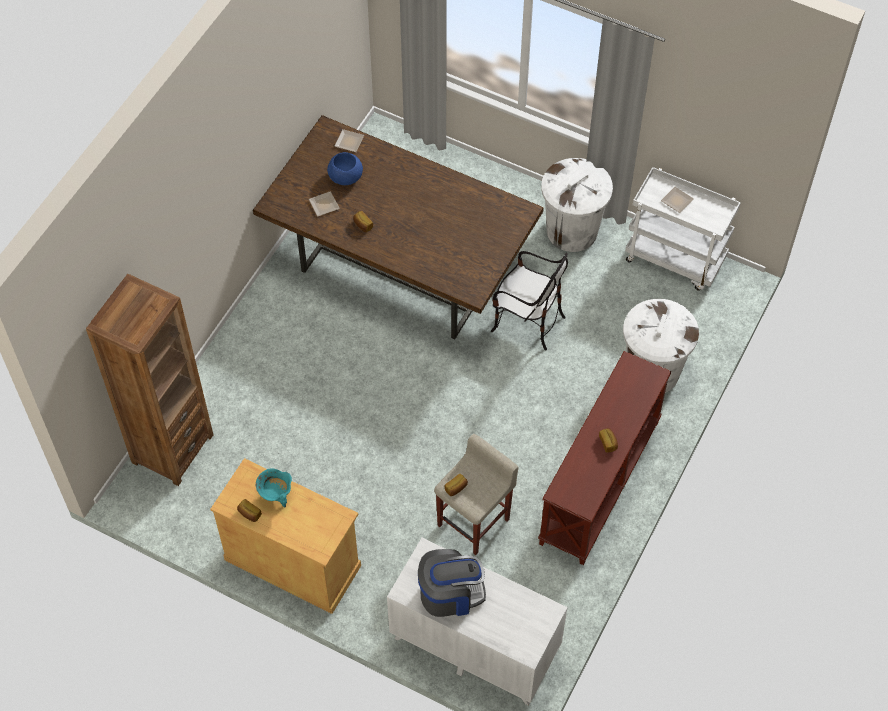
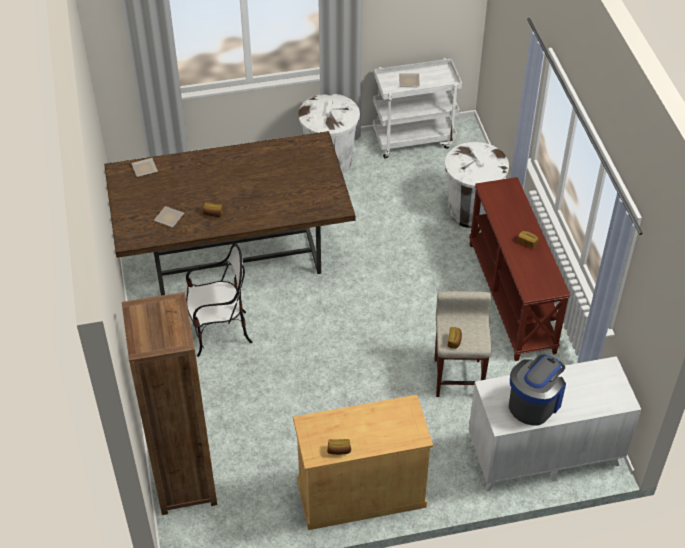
camera: 40 degrees left, 10 degrees down
(276, 495) = (345, 424): turquoise cooking pot -> none
(345, 177) = (166, 192): blue bowl -> none
(527, 322) = (359, 232): chair -> chair (220, 332)

